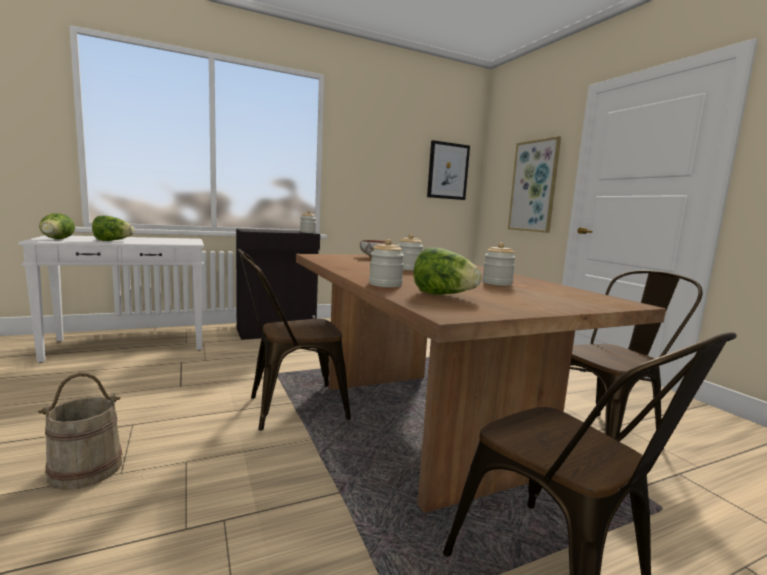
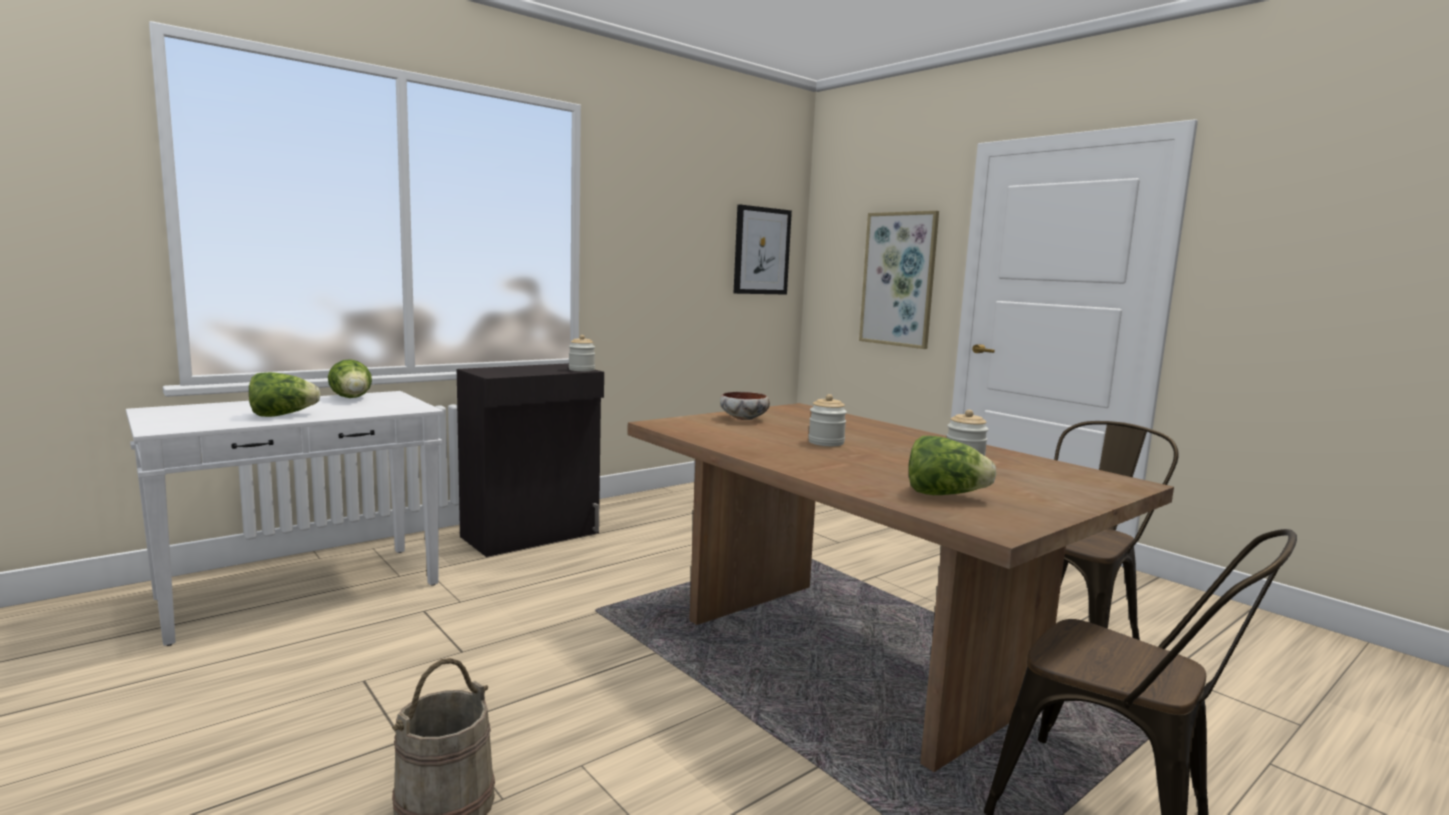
camera: 15 degrees left, 0 degrees up
(56, 239) = (182, 421): lettuce -> lettuce (352, 398)
(289, 408) = (658, 662): brown chair -> none
(385, 284) = (854, 482): jar -> none

